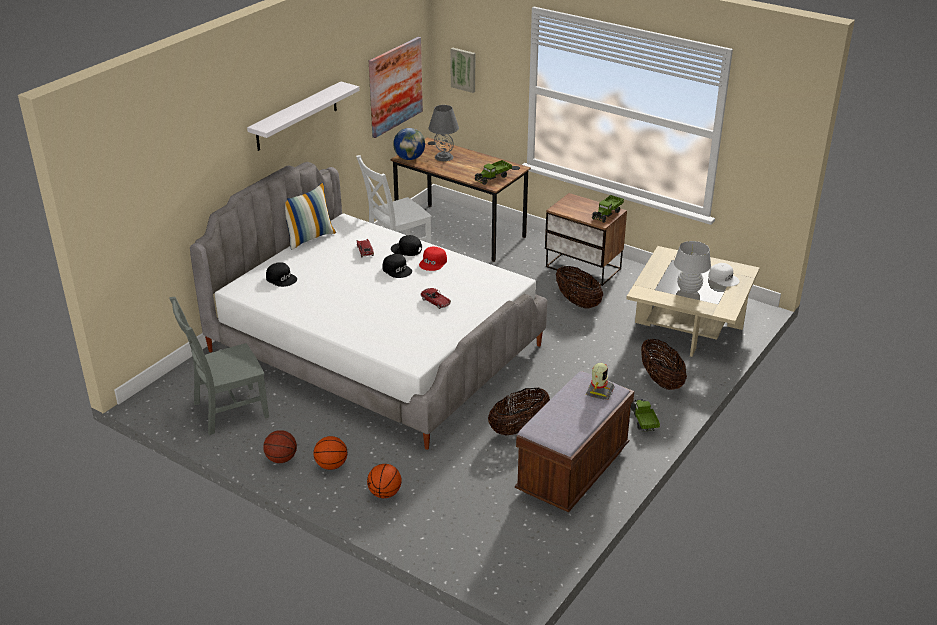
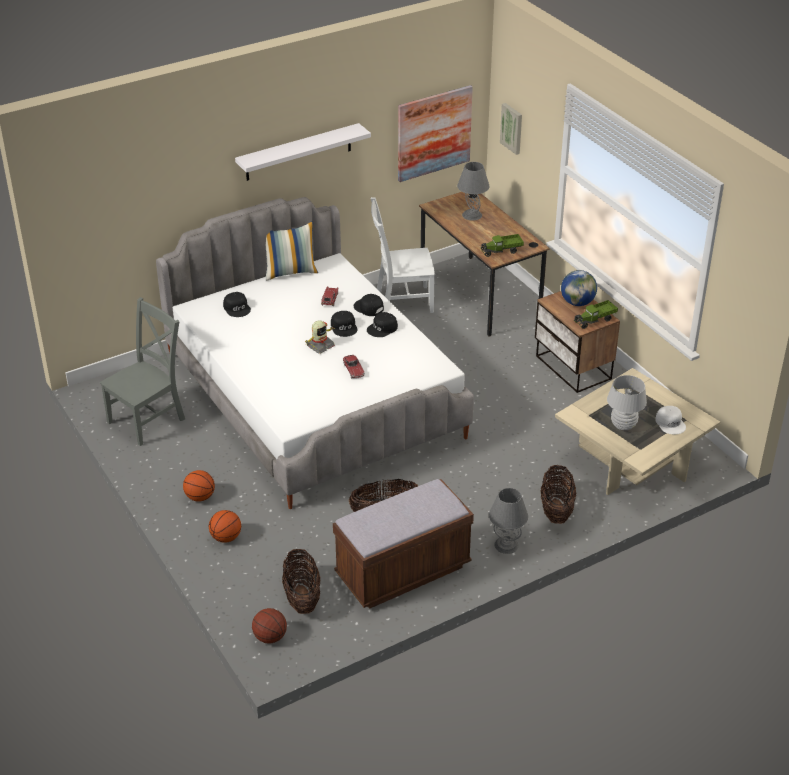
camera: 25 degrees right, 5 degrees up
(227, 411) = (149, 419): grey chair -> grey chair turned 135 degrees clockwise
(281, 459) = (163, 478): basketball -> basketball (270, 637)
(409, 158) = (437, 208): globe -> globe (577, 302)
(433, 262) = (382, 328): red cap -> black cap
(578, 302) = (538, 403): basket -> basket (302, 597)
(599, 391) = (437, 504): toy robot -> toy robot (320, 346)
(643, 421) = (506, 545): toy truck -> grey table lamp

